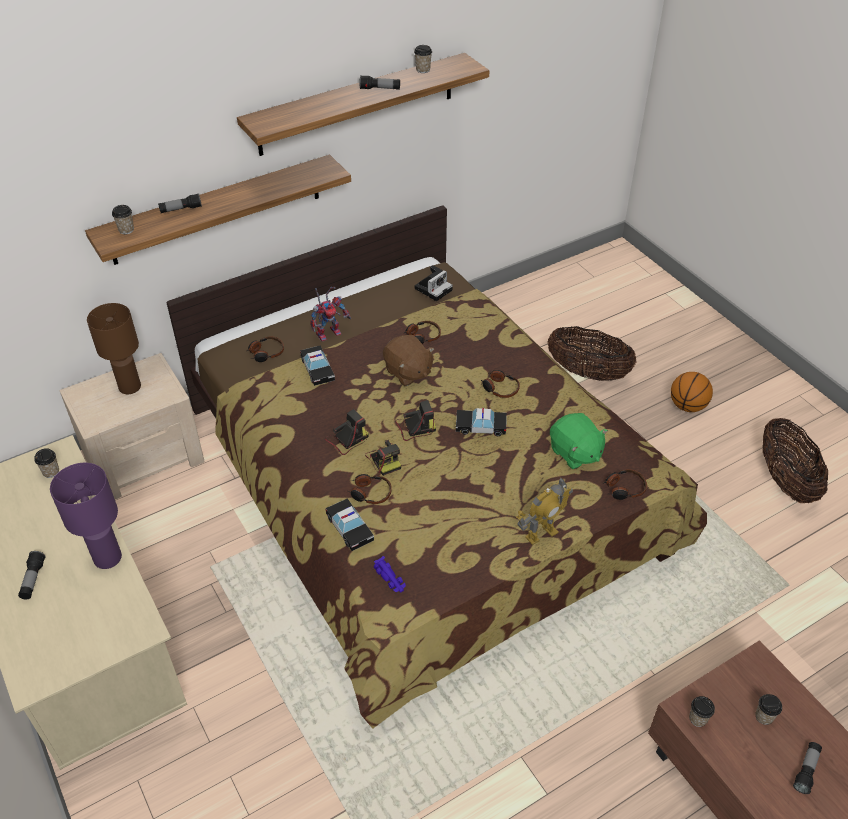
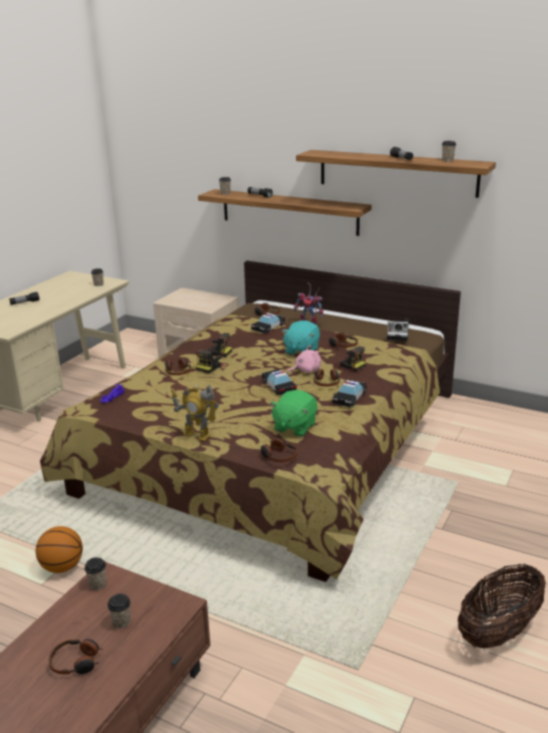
camera: 60 degrees right, 20 degrees down
(108, 559) = (50, 312): purple table lamp -> none
(130, 387) = (202, 299): brown table lamp -> none
(349, 529) = (142, 375): toy car -> toy car (349, 398)
(408, 372) = (301, 351): brown plush toy -> turquoise plush toy
(415, 428) = (251, 367): camera -> camera (349, 365)
(459, 390) = (306, 370): none -> pink plush toy
(587, 373) = (481, 475): basket -> none
(687, 406) = (516, 540): basketball -> basketball (62, 567)
(806, 770) = (76, 662): flashlight -> headphones

